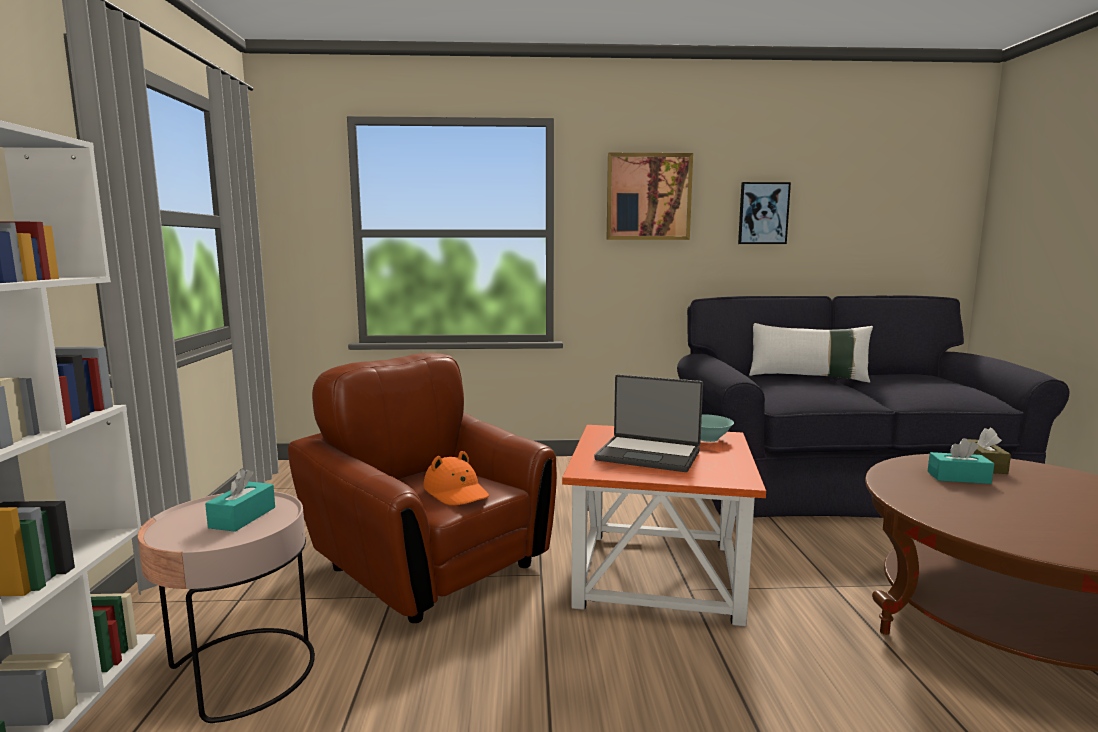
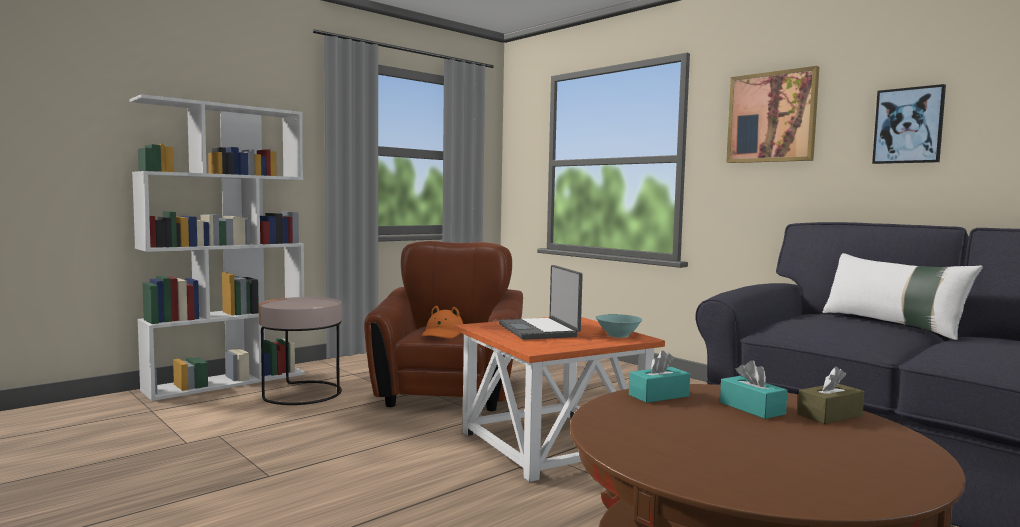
camera: 50 degrees right, 5 degrees down
(242, 517) = (307, 305): turquoise tissue box -> turquoise tissue box (658, 395)

